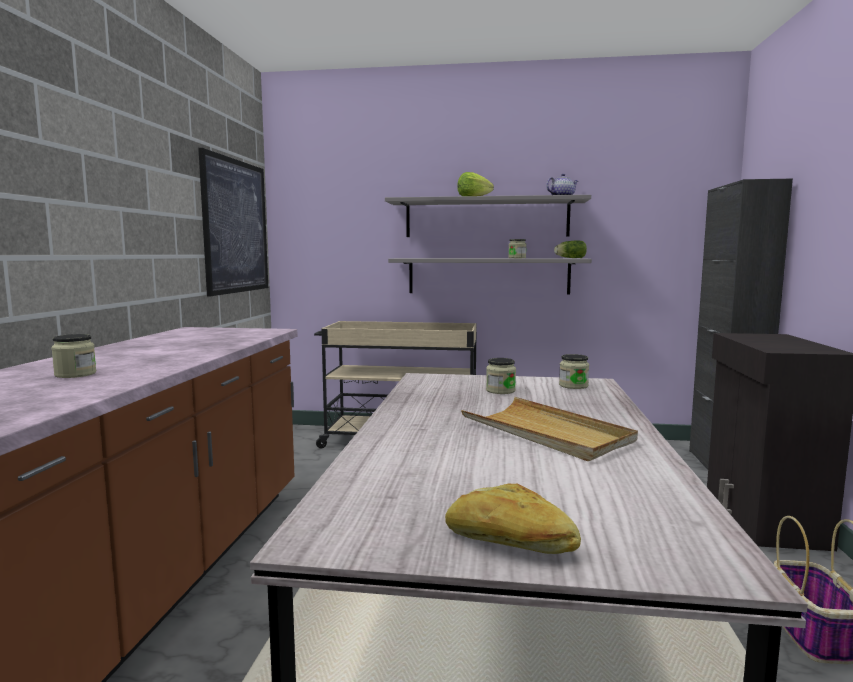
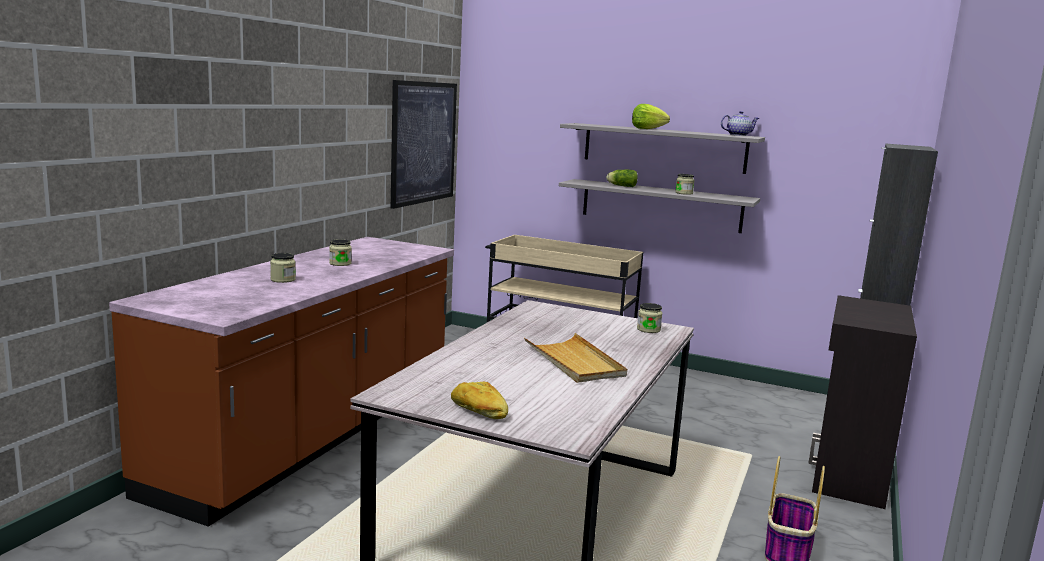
camera: 15 degrees right, 5 degrees up
(500, 391) = (583, 326): jar -> jar (340, 263)
(569, 258) = (739, 197): lettuce -> lettuce (621, 186)

